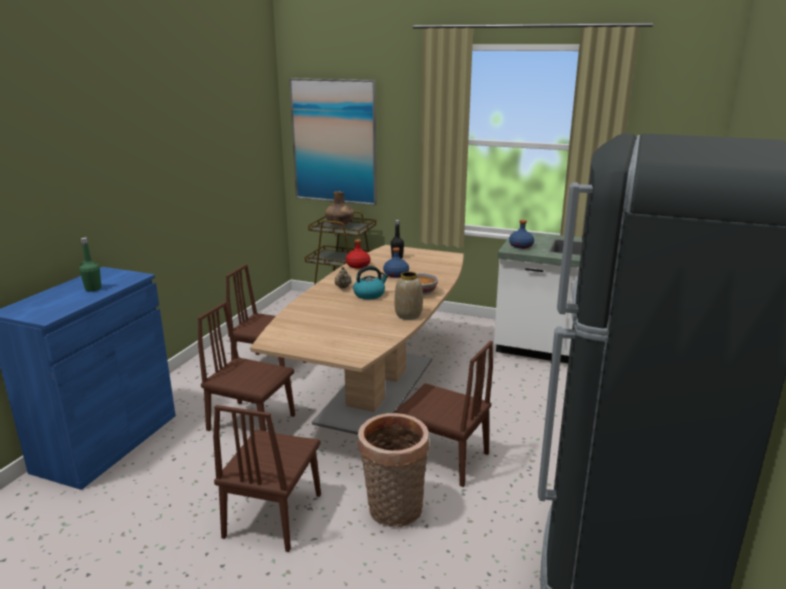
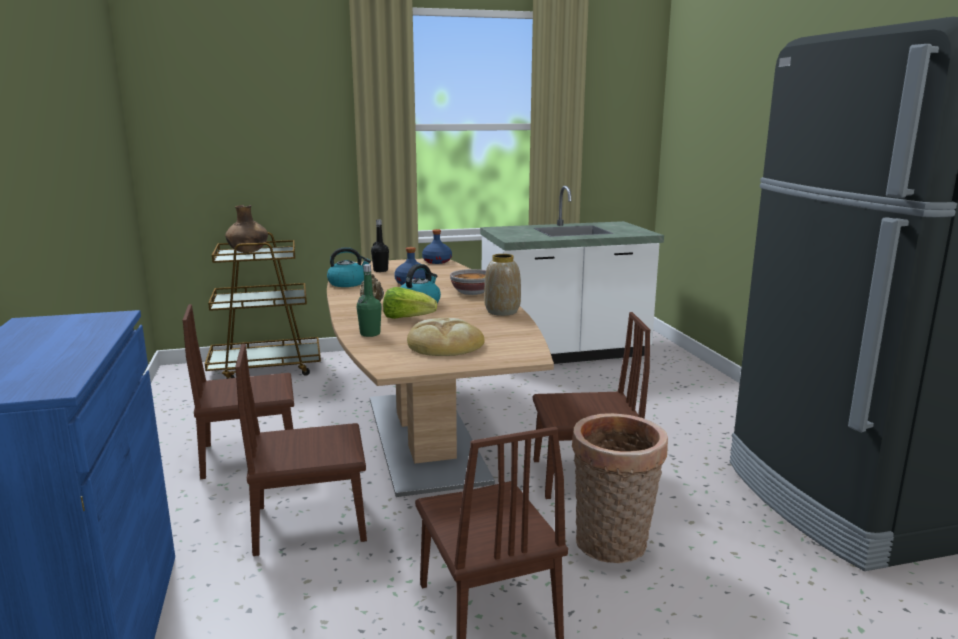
camera: 35 degrees left, 5 degrees down
(93, 289) = (63, 341): green bottle -> green bottle (370, 334)
(326, 332) = (444, 344): none -> bread
(334, 142) = (220, 139): picture -> none
(342, 305) = (407, 318): none -> lettuce
(358, 265) = (348, 283): red bottle -> kettle
(521, 246) = (516, 236): blue bottle -> blue bottle (437, 261)

